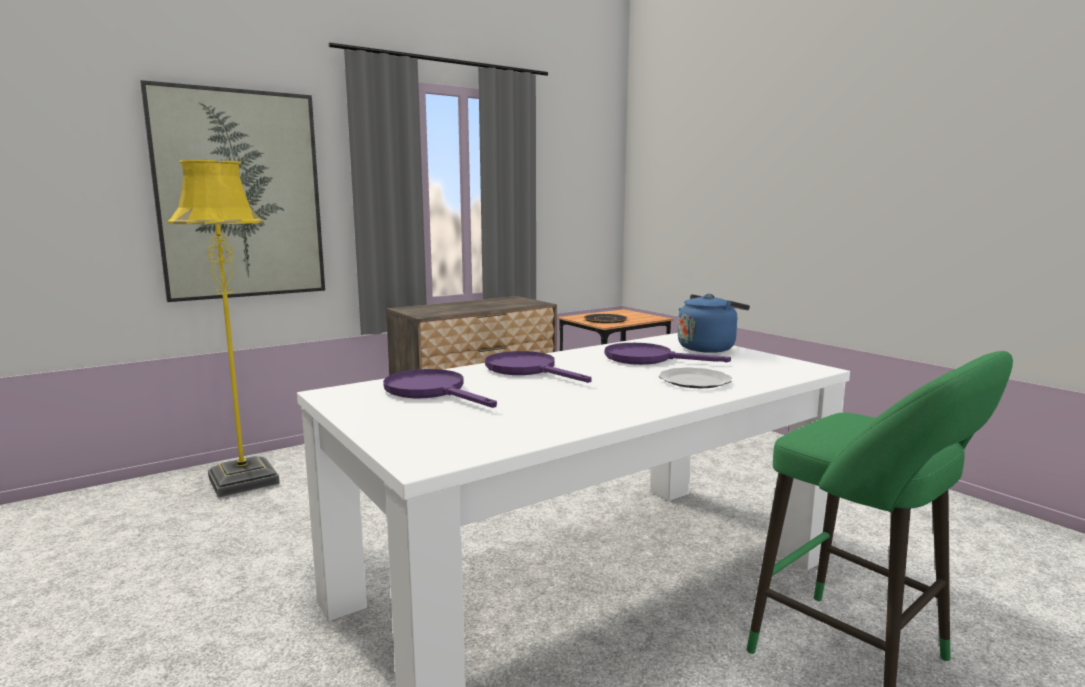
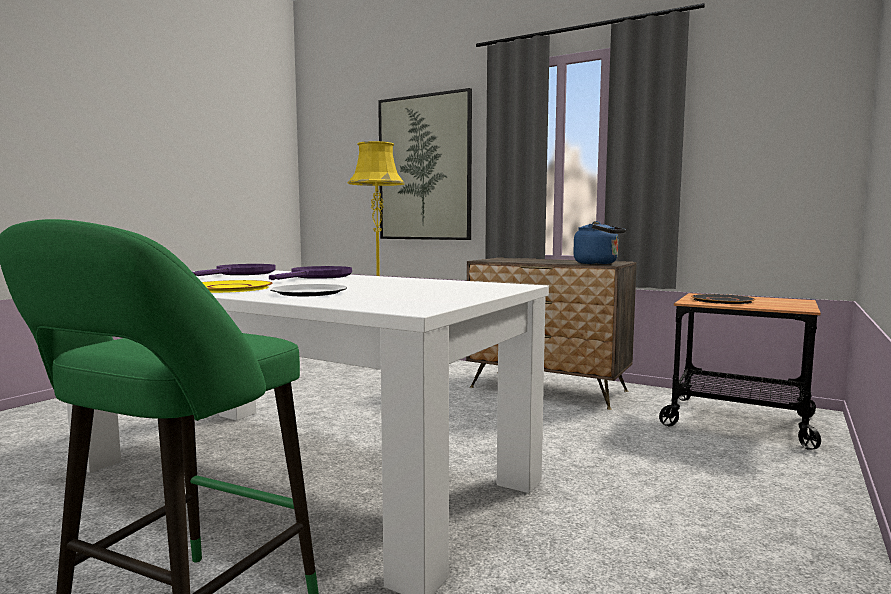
camera: 65 degrees right, 5 degrees down
(625, 400) = (229, 288): none -> yellow plate
(648, 359) = (392, 285): purple frying pan -> none
(708, 348) = (476, 291): blue kettle -> blue kettle (598, 263)

